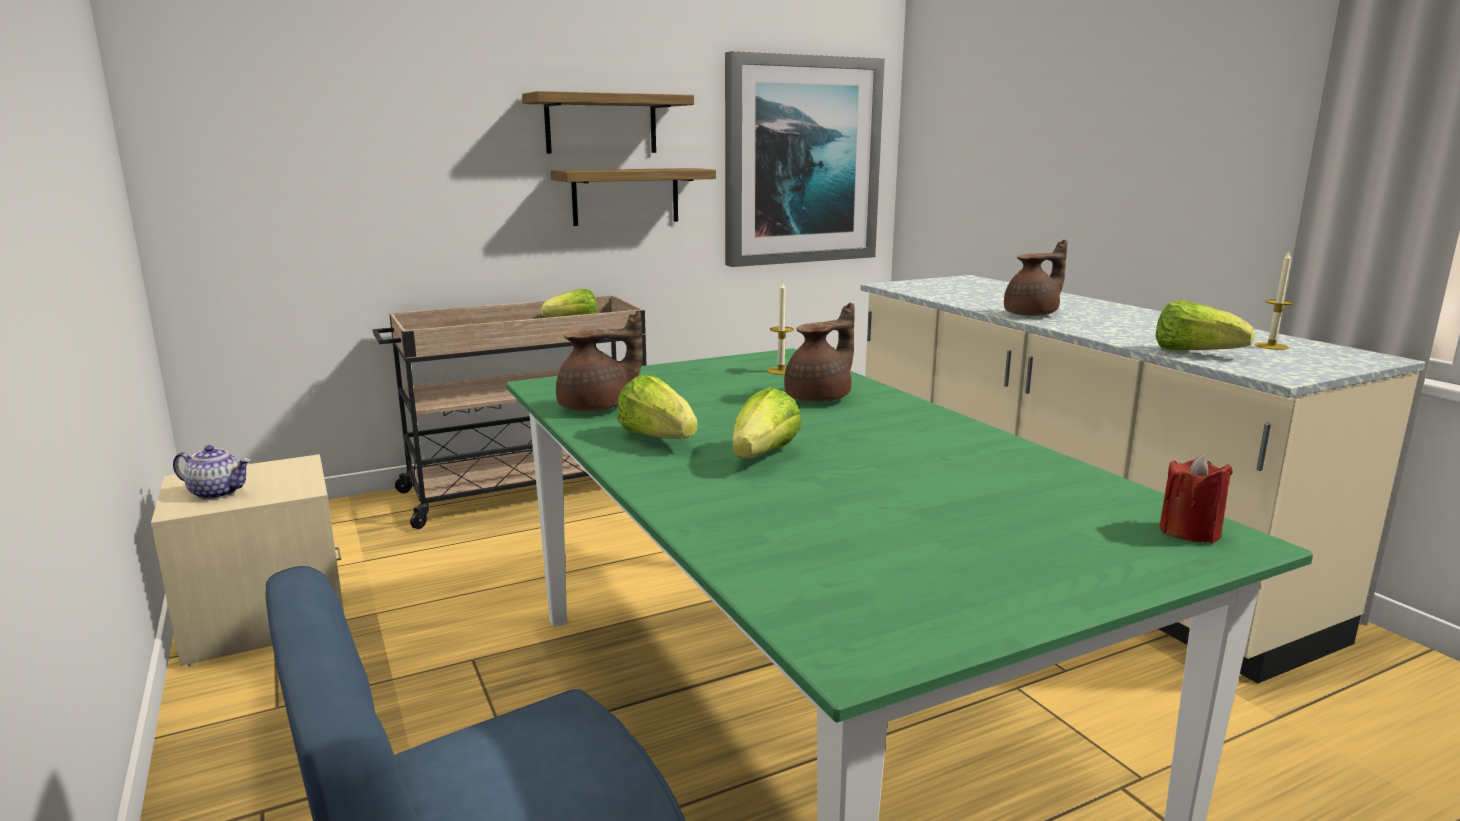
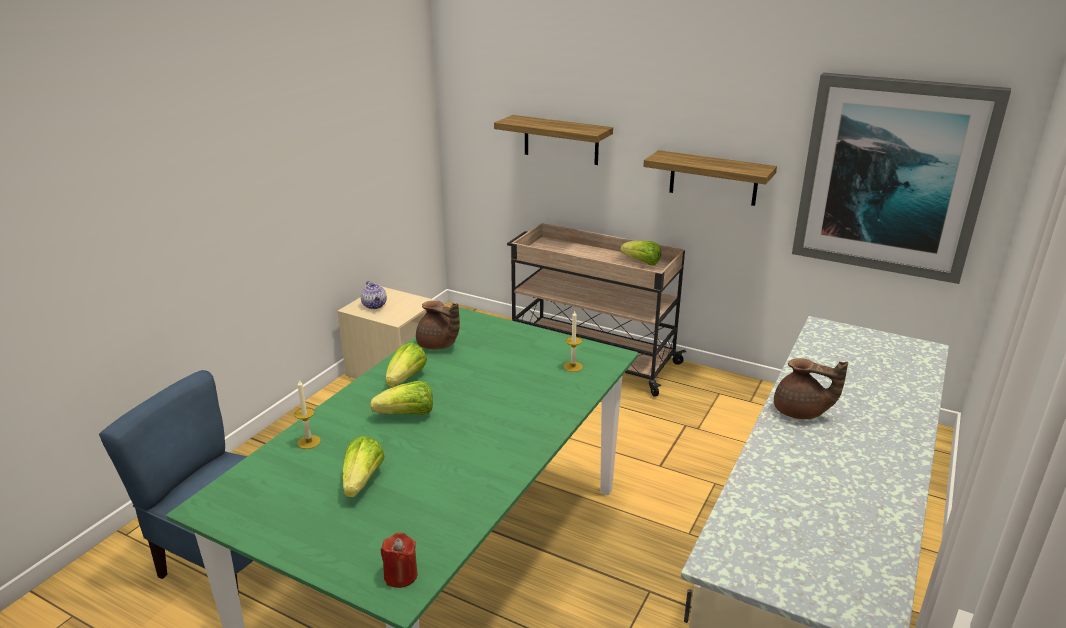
camera: 55 degrees right, 10 degrees up
(601, 124) = (701, 121): shelf -> shelf (561, 140)
(820, 398) = (529, 397): brown teapot -> none
(1194, 352) = (752, 511): lettuce -> lettuce (362, 481)
(1271, 346) = (840, 551): candle -> candle (309, 442)

